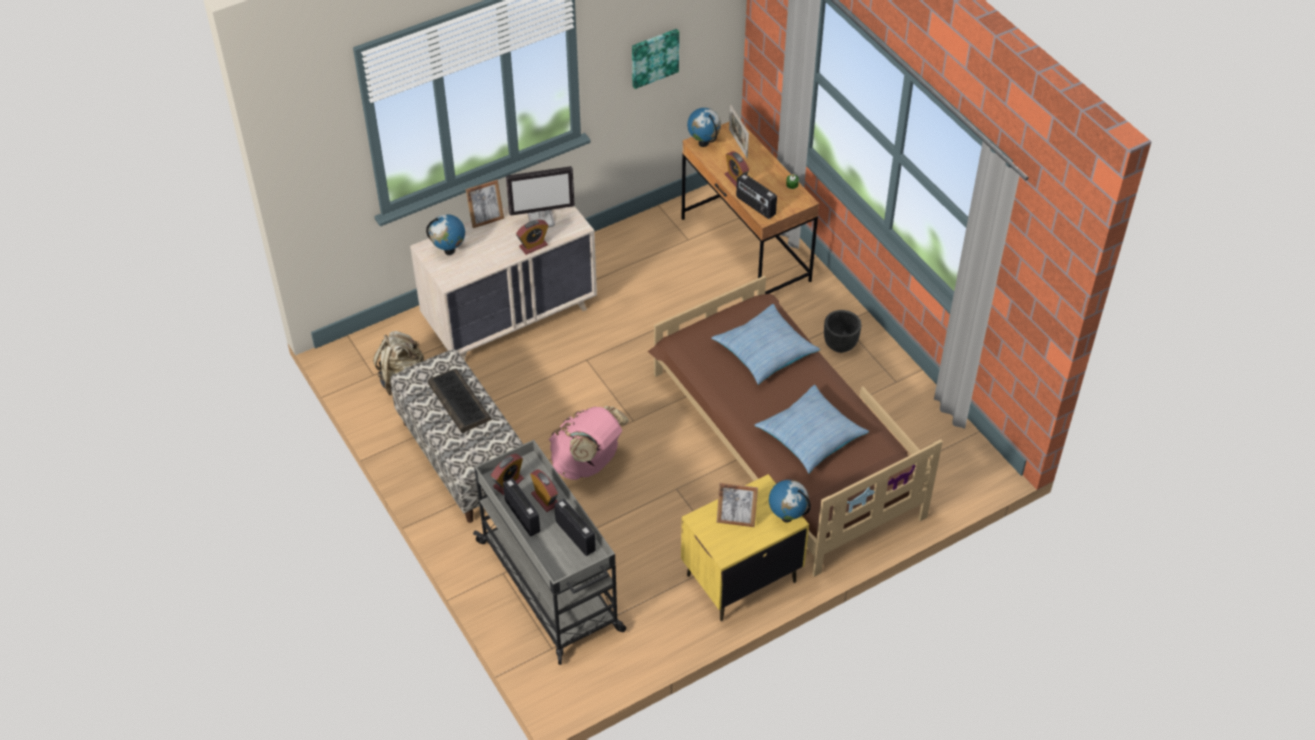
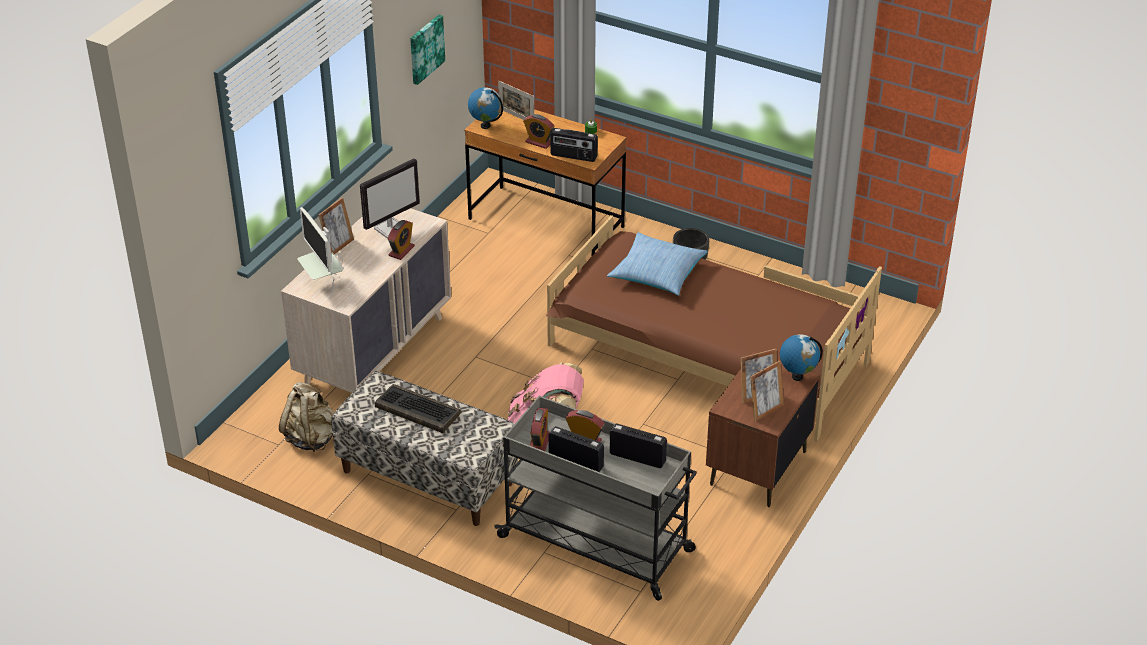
camera: 30 degrees left, 10 degrees down
(449, 251) = (324, 282): globe -> monitor
(730, 538) = (765, 410): none -> picture frame
(740, 578) = (757, 468): yellow nightstand -> brown nightstand
(811, 435) = (751, 319): pillow -> none

